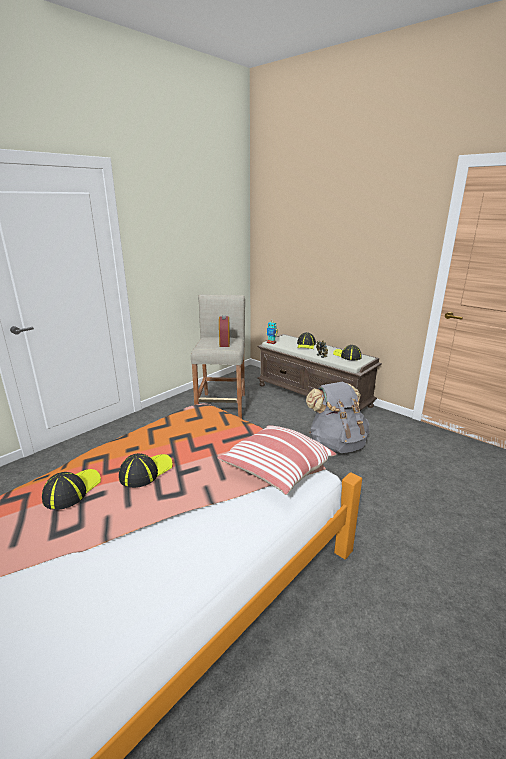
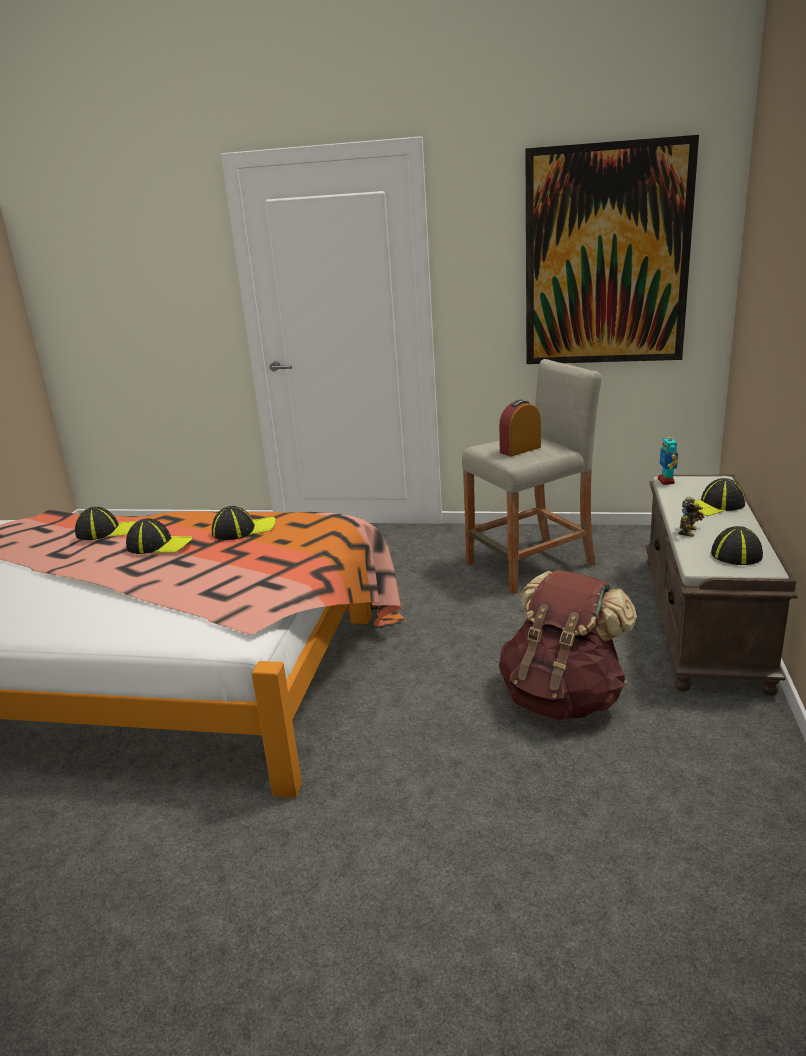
camera: 60 degrees right, 0 degrees up
(170, 436) = (243, 529): none -> cap
(205, 238) = (606, 257): none -> picture
(276, 470) = (219, 605): pillow -> none
(336, 444) = (563, 698): grey backpack -> brown backpack

